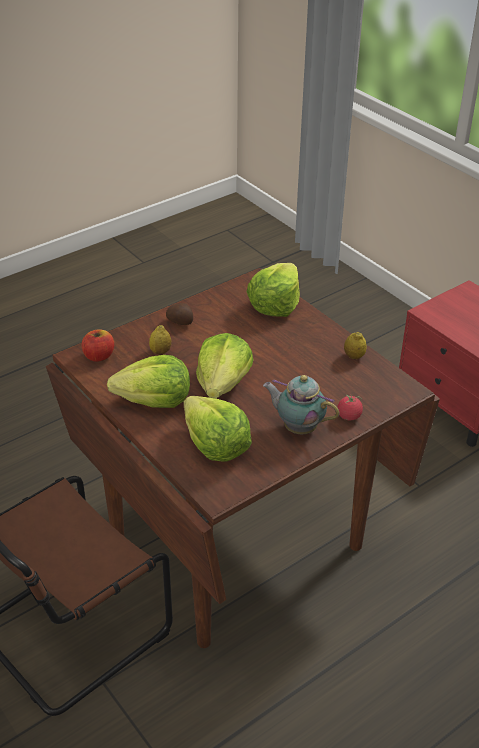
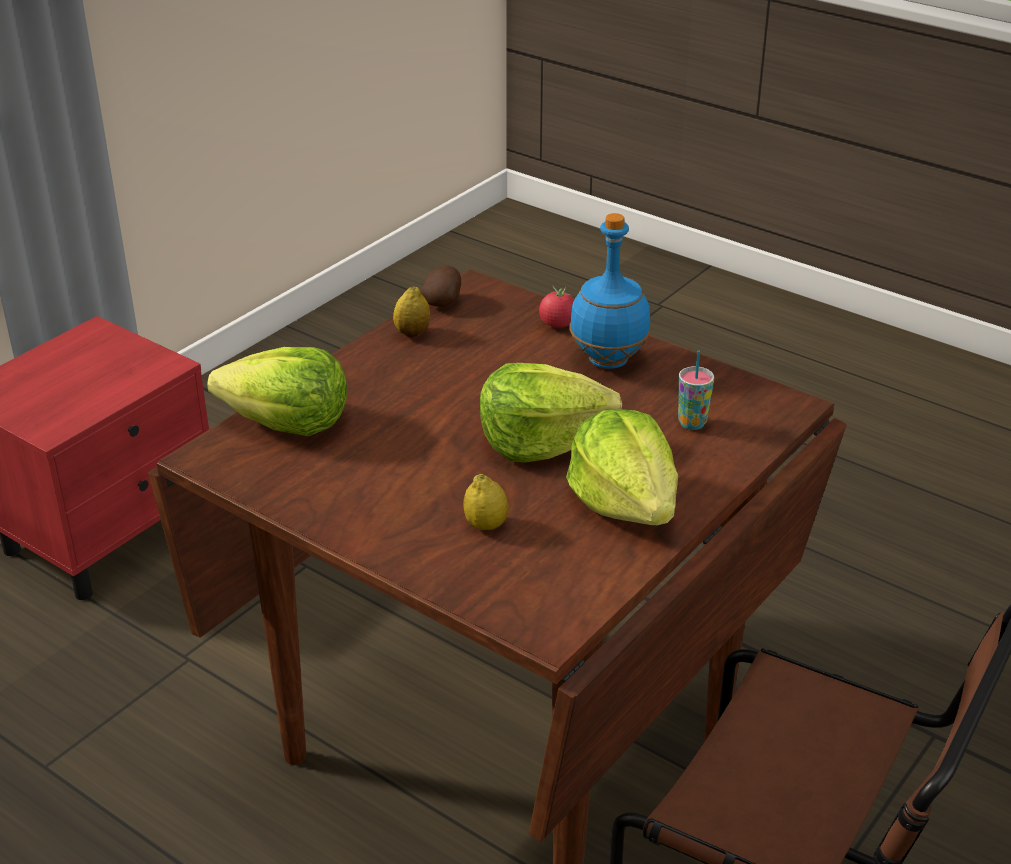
camera: 105 degrees left, 5 degrees down
(99, 356) = (534, 600): apple -> none
(180, 322) = (382, 520): potato -> potato (443, 302)
(215, 445) = (692, 423): lettuce -> cup
(298, 427) = (607, 360): teapot -> blue bottle

